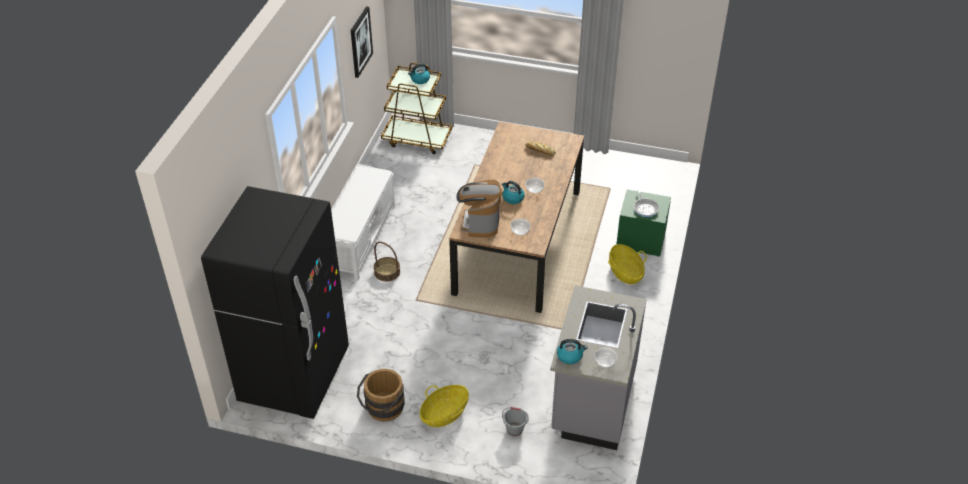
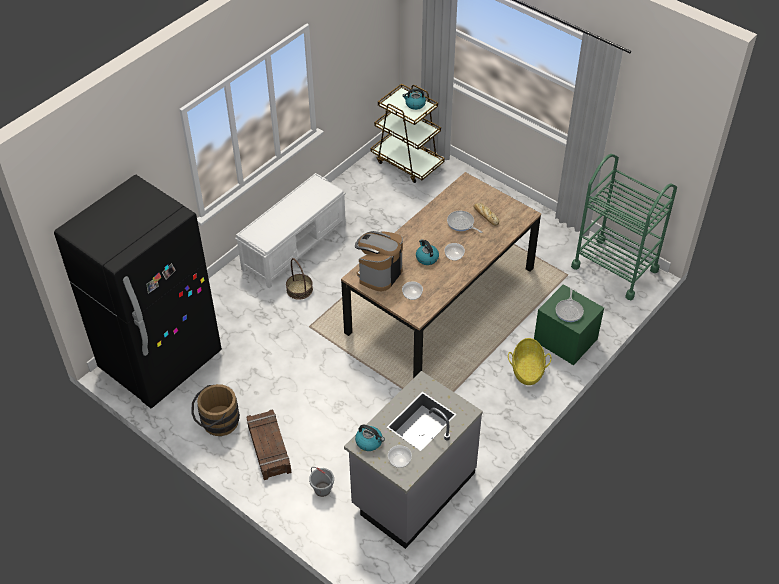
camera: 25 degrees right, 5 degrees up
(360, 41) = (351, 52): picture -> none
(444, 414) = (268, 448): basket -> crate
(524, 162) = (461, 223): none -> frying pan
(644, 171) = (614, 268): none -> green cart

